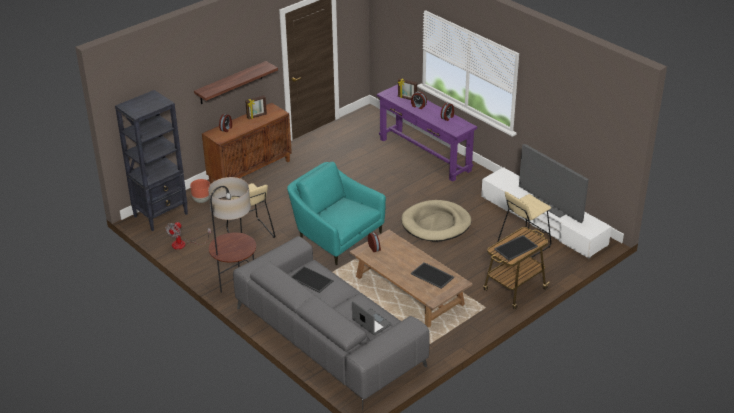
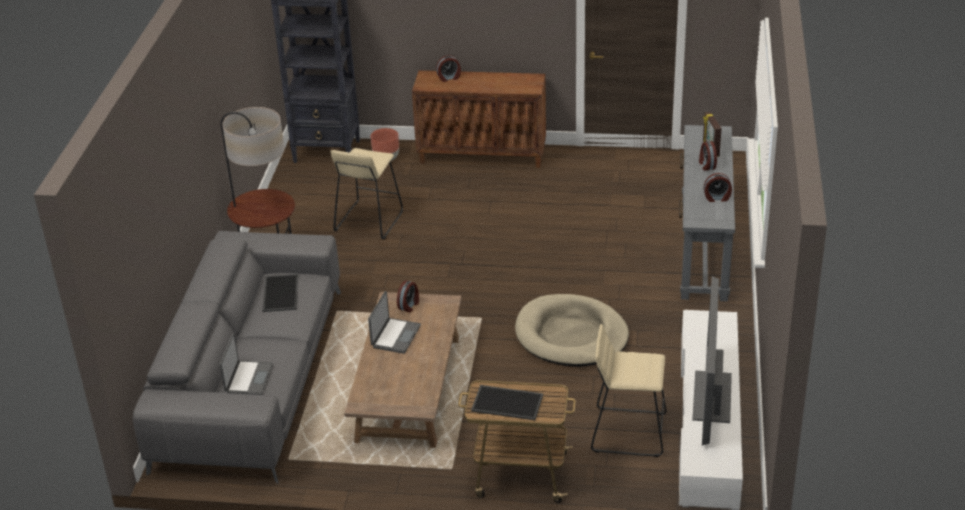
camera: 50 degrees right, 0 degrees up
(184, 244) = (296, 193): fan -> none
(231, 83) = (478, 18): shelf -> none
(257, 116) = (502, 81): picture frame -> none
(335, 236) = (442, 277): turquoise armchair -> none
(393, 264) = (395, 336): none -> laptop
(424, 155) = (703, 248): purple console table -> grey console table
(433, 275) = (410, 378): tray -> none

